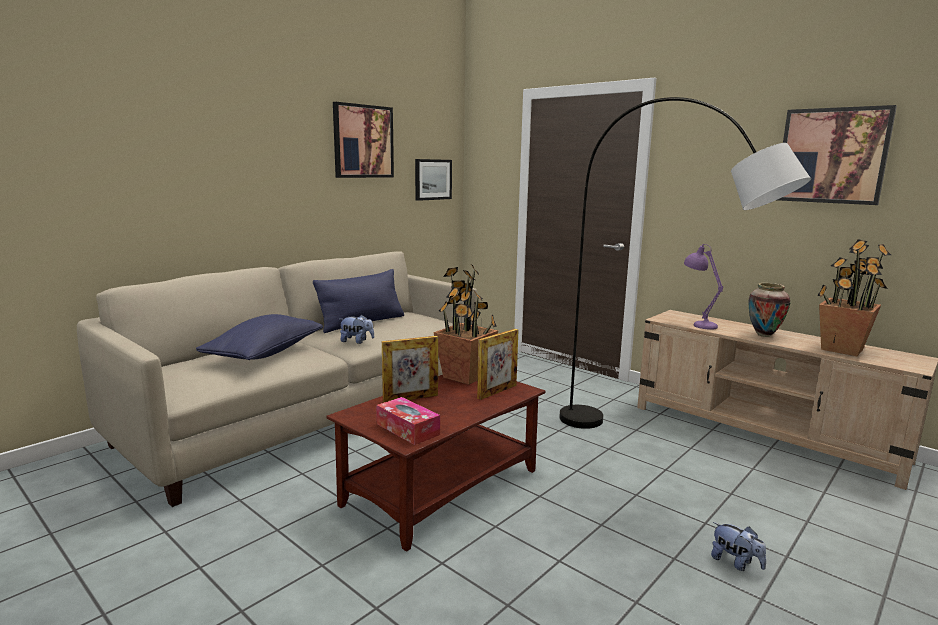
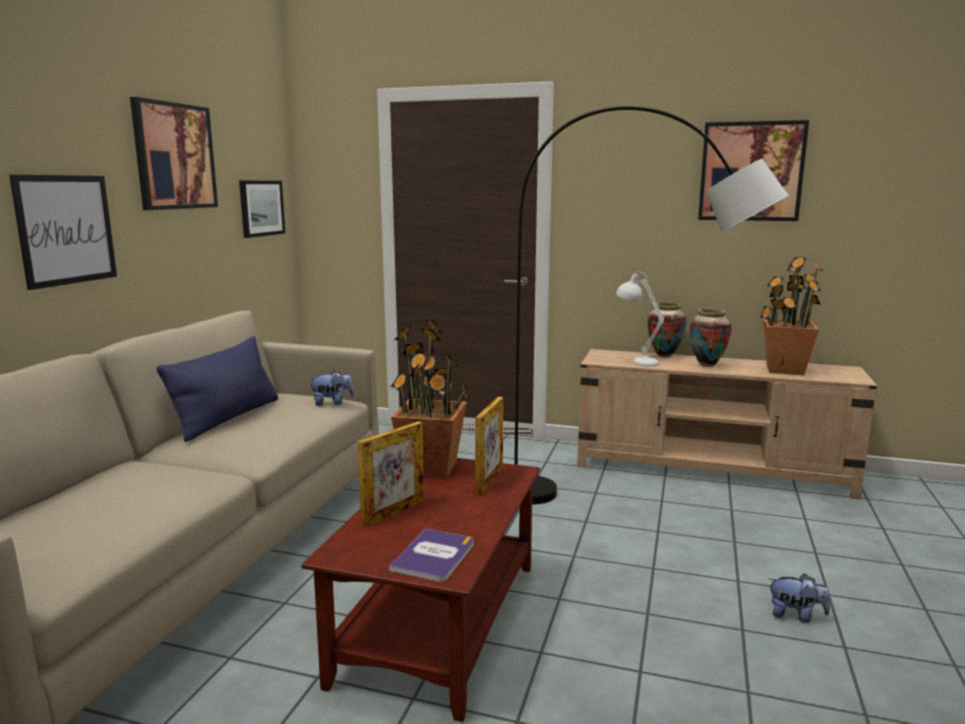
camera: 25 degrees left, 0 degrees up
(265, 353) = (124, 490): blue pillow -> none
(279, 188) = (66, 230): none -> picture
(356, 341) = (247, 446): plush toy -> plush toy (332, 403)
(408, 429) = (434, 556): tissue box -> book
(697, 324) = (635, 361): purple table lamp -> white table lamp
(731, 323) = (664, 356): none -> vase

